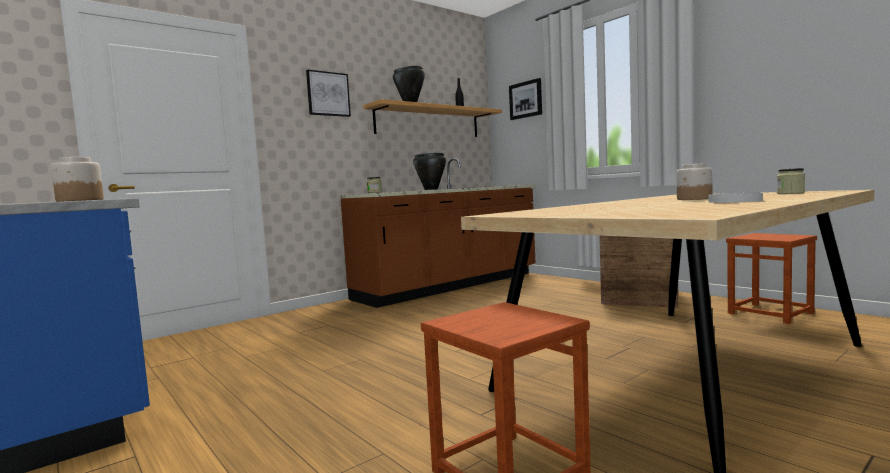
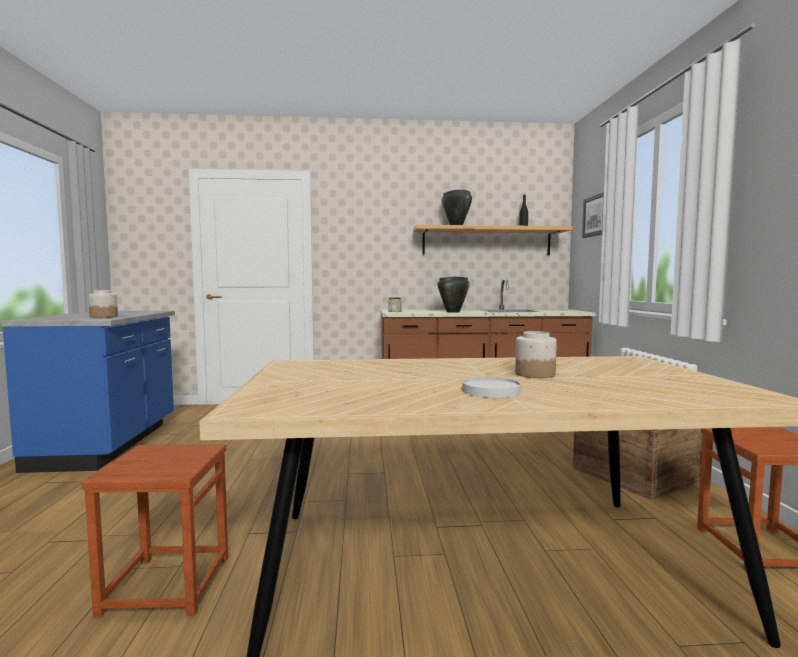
camera: 35 degrees right, 0 degrees up
(328, 94) = (378, 220): picture -> none
(790, 193) = (677, 388): jar -> none

